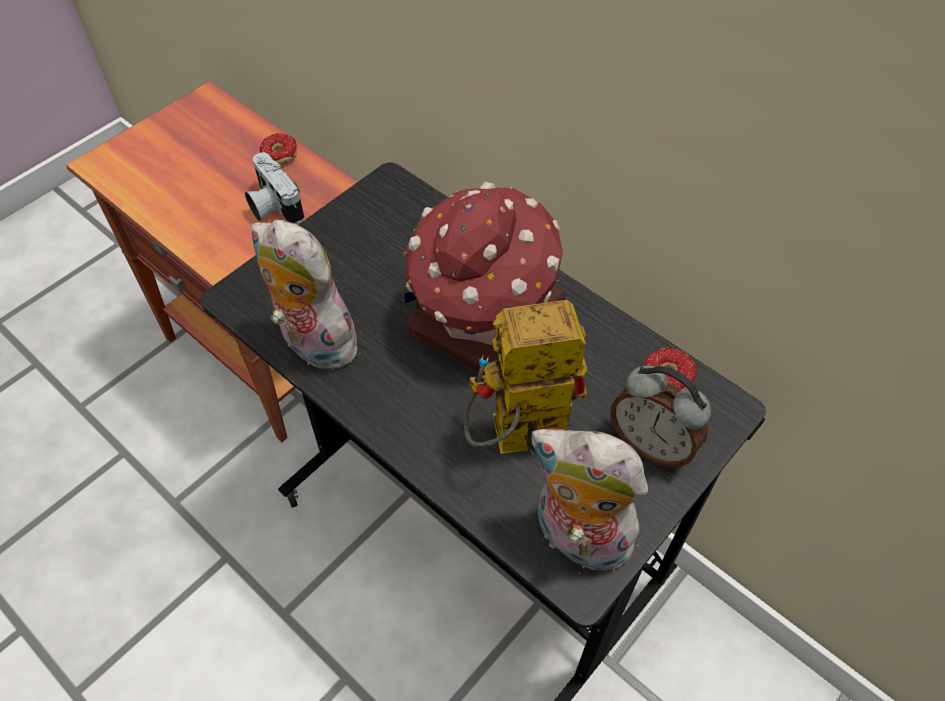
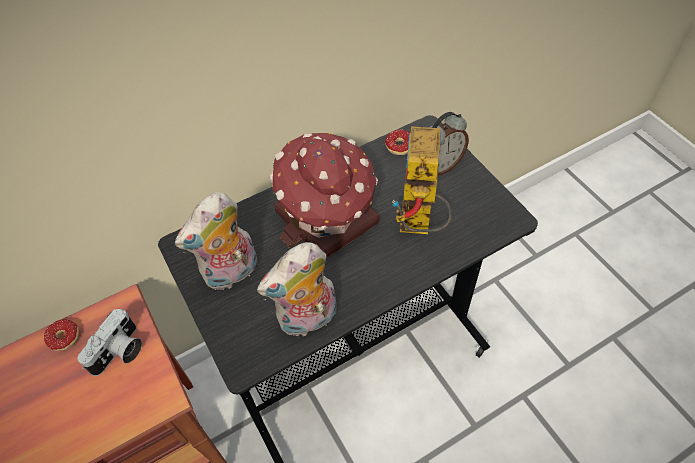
camera: 70 degrees left, 0 degrees up
(272, 206) = (120, 352): camera -> camera turned 45 degrees counterclockwise
(577, 538) = (488, 214): plush toy -> plush toy (232, 273)

